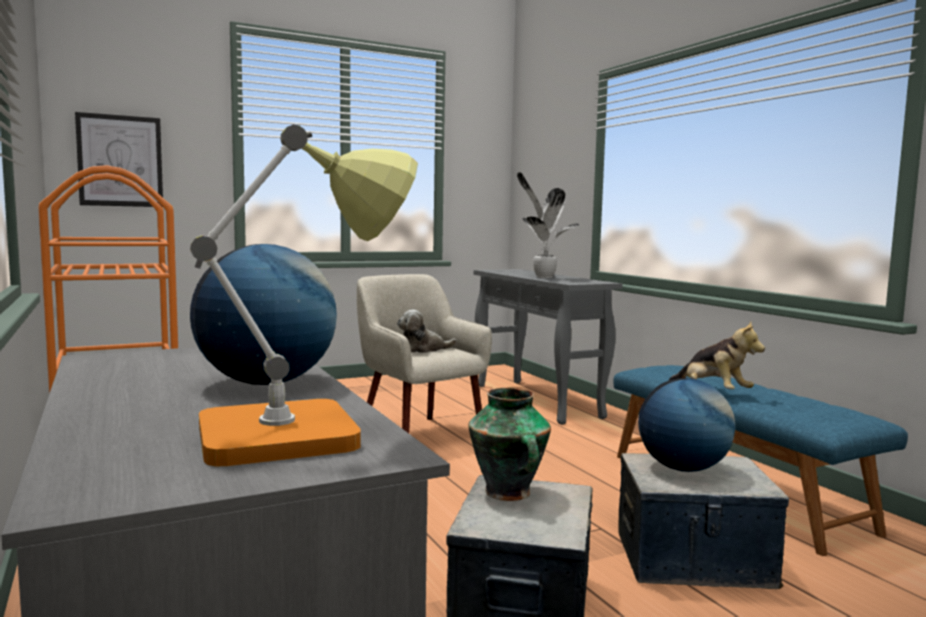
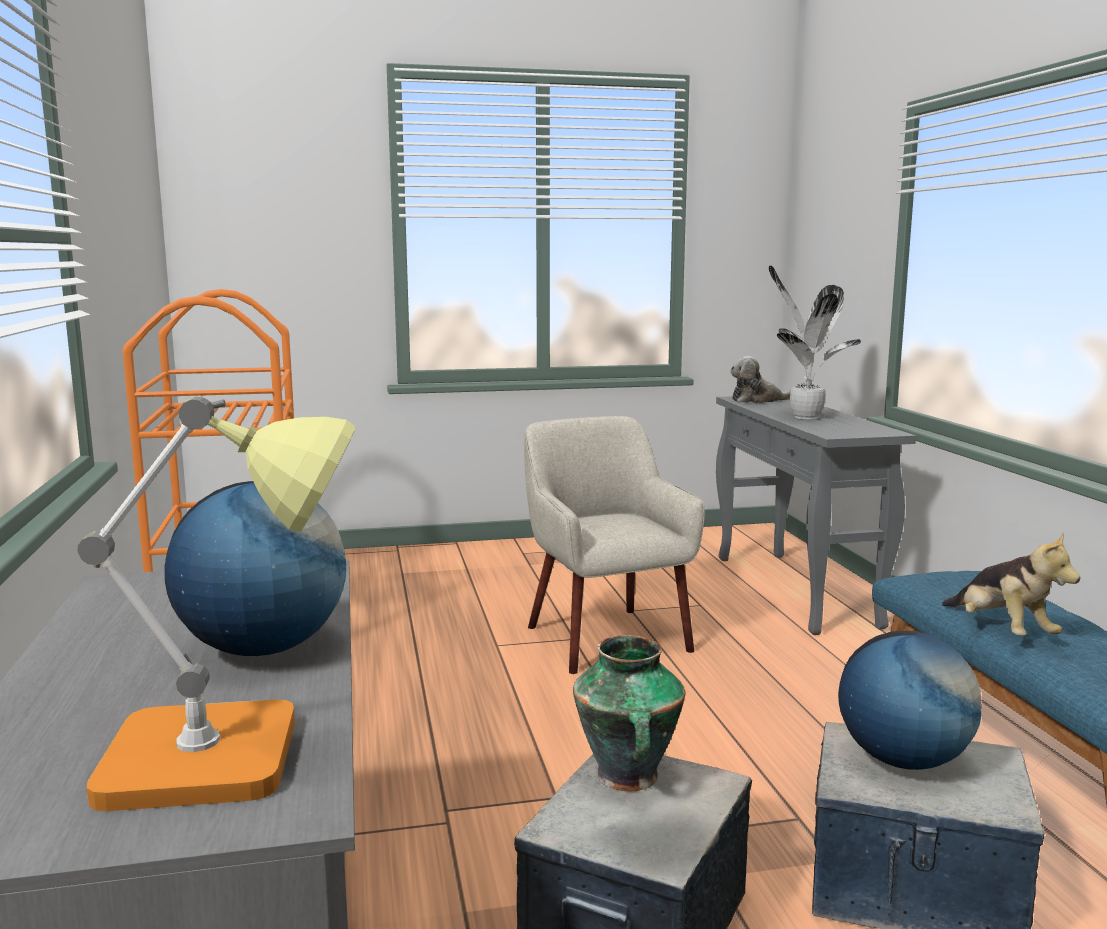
camera: 15 degrees right, 5 degrees up
(120, 161) = (254, 259): picture -> none
(423, 349) = (608, 526): plush toy -> plush toy (758, 400)

